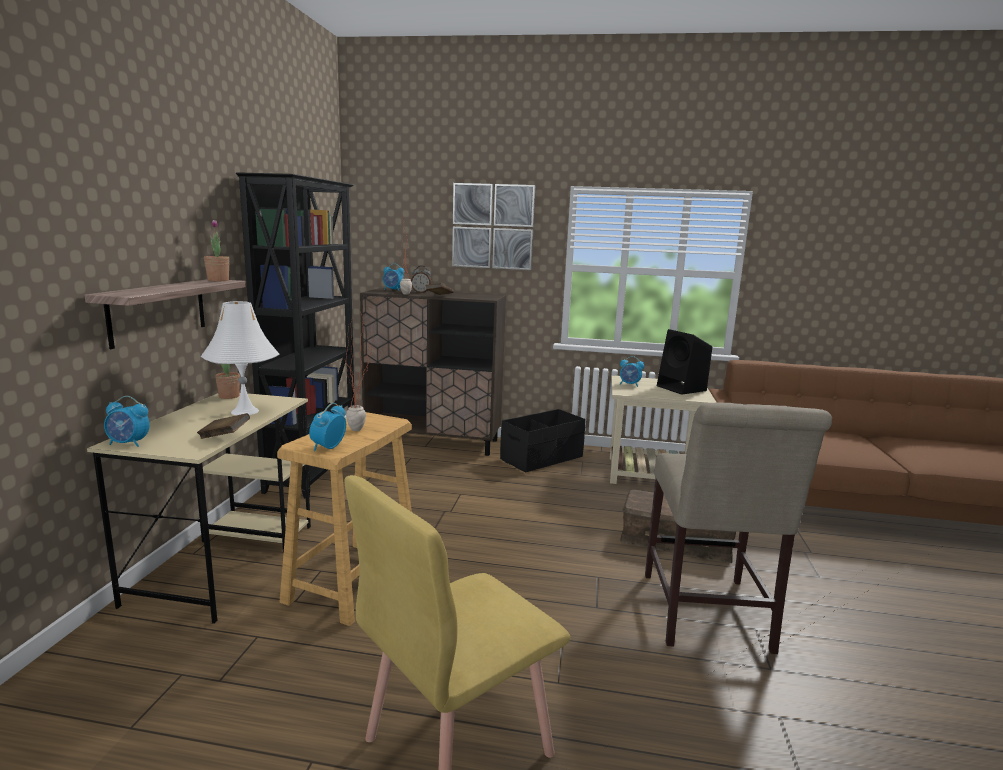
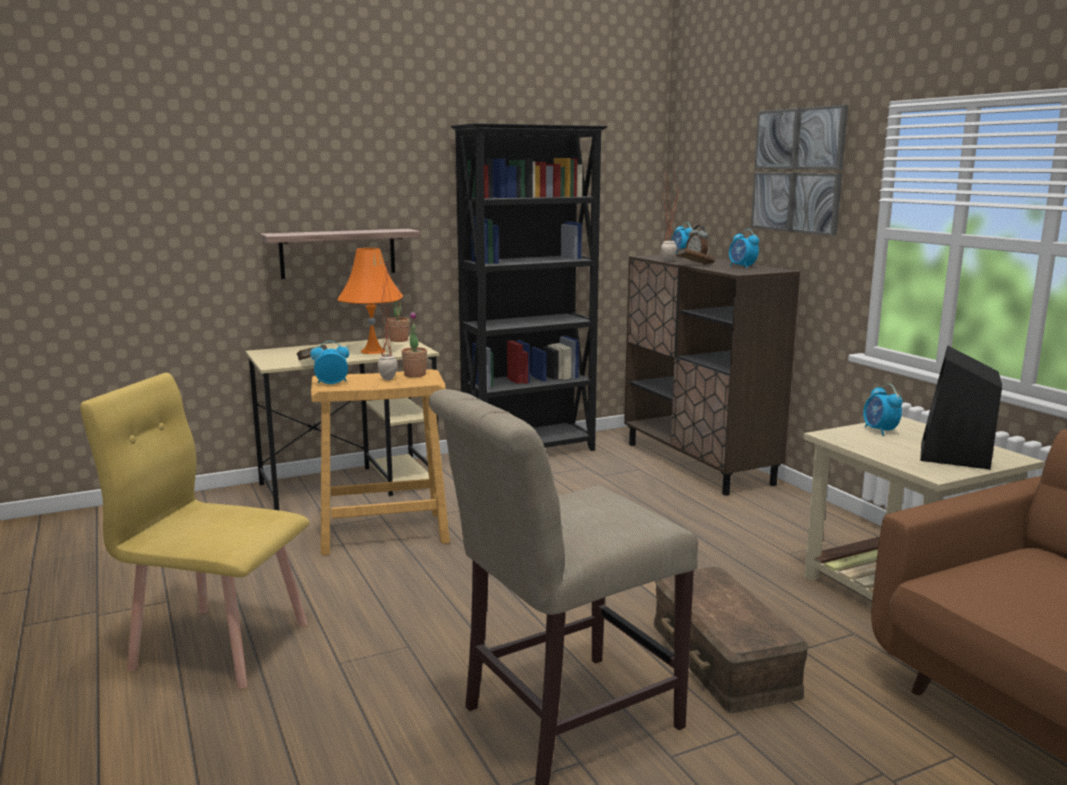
camera: 55 degrees right, 0 degrees up
(129, 444) = (264, 353): alarm clock -> alarm clock (742, 267)
(218, 280) = (400, 229): potted plant -> potted plant (415, 375)
(245, 411) = (373, 351): white table lamp -> orange table lamp
(542, 458) = (784, 520): black storage box -> none

